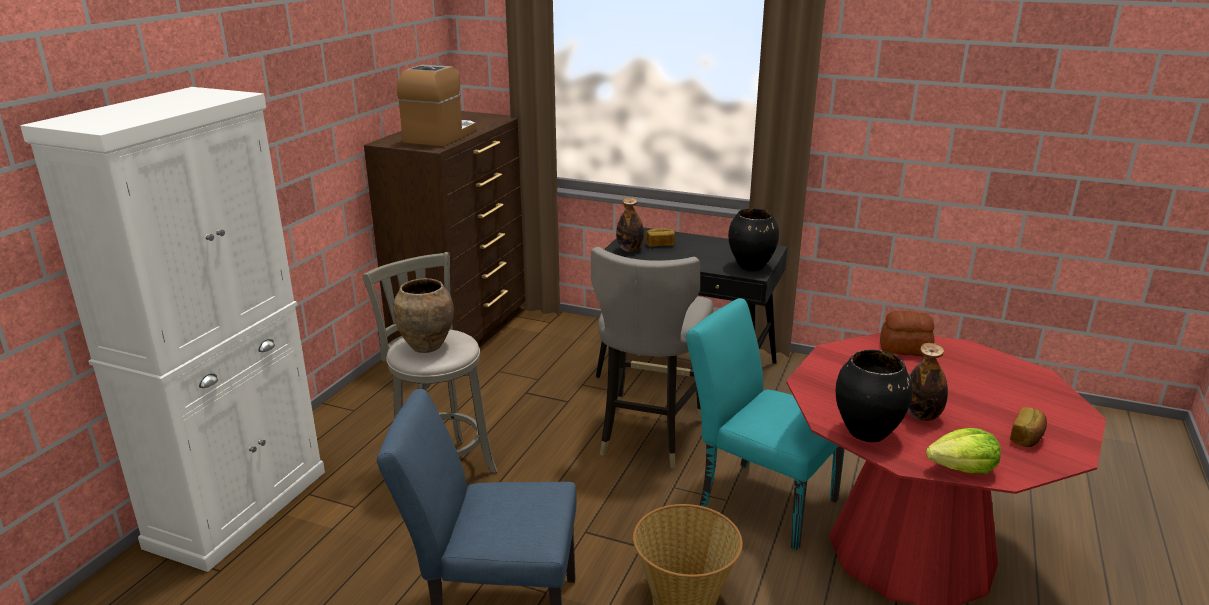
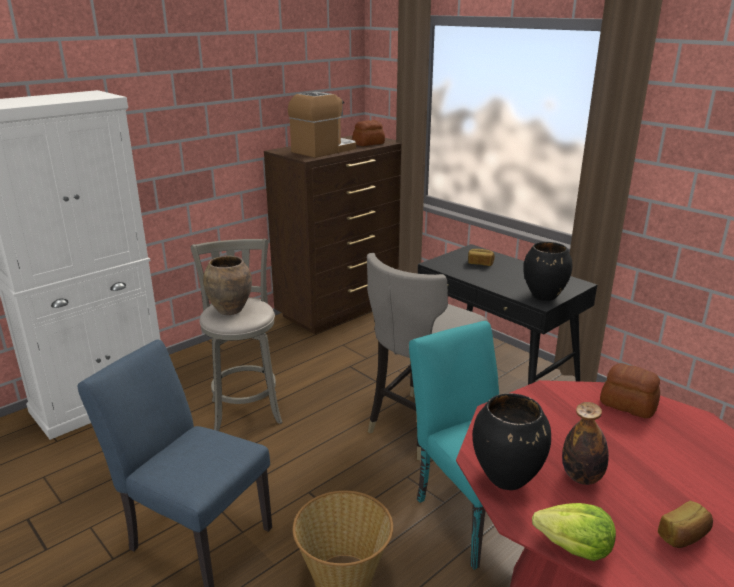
camera: 25 degrees right, 0 degrees up
(482, 123) = (369, 144): none -> bread
(629, 249) = (450, 263): bottle -> none

